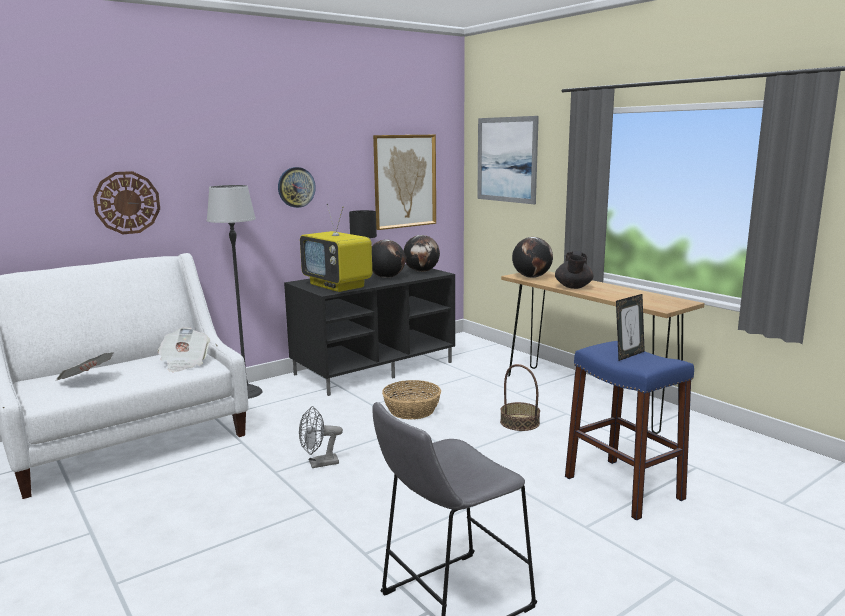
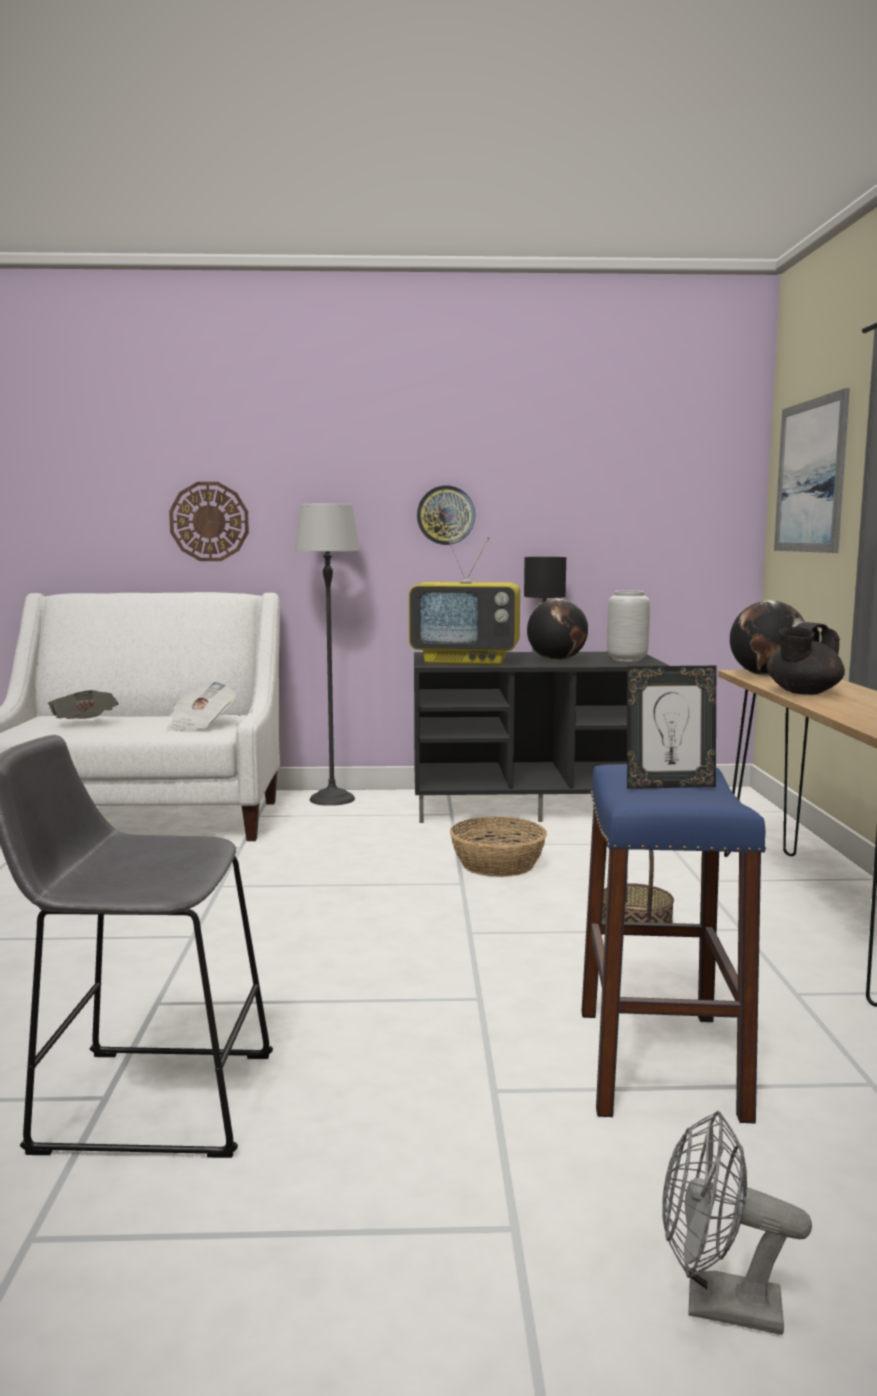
camera: 35 degrees right, 5 degrees down
(319, 464) = (279, 892): grey fan -> grey fan (717, 1305)
(338, 285) = (466, 661): television -> television turned 75 degrees counterclockwise
(404, 181) = (640, 516): picture -> none
(422, 271) = (627, 660): globe -> grey vase

